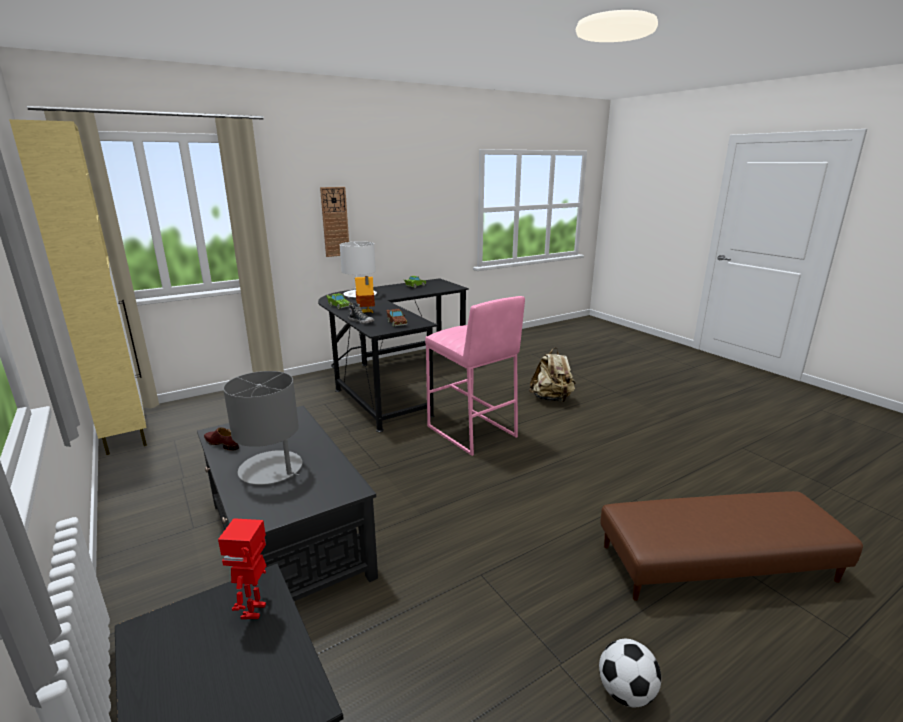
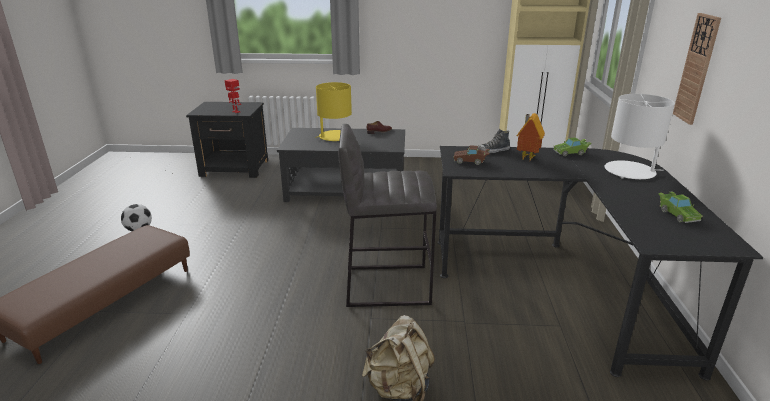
camera: 125 degrees right, 5 degrees up
(271, 469) = (335, 136): grey table lamp -> yellow table lamp
(471, 432) = (386, 285): pink stool -> grey stool

